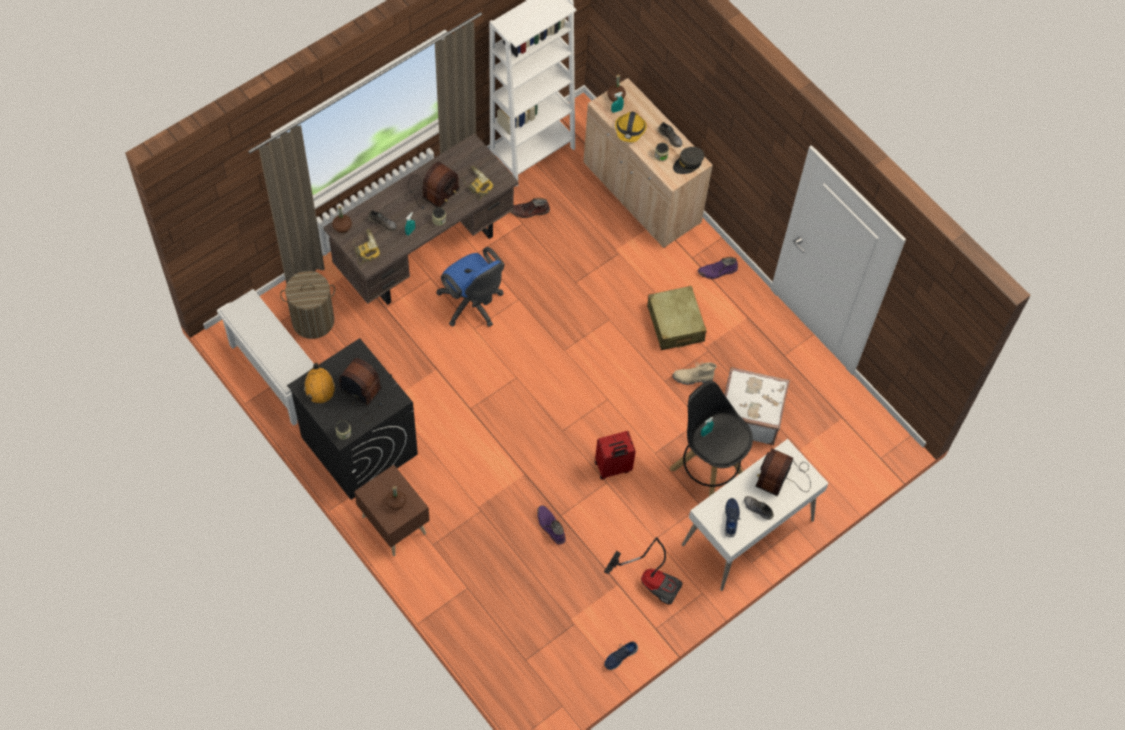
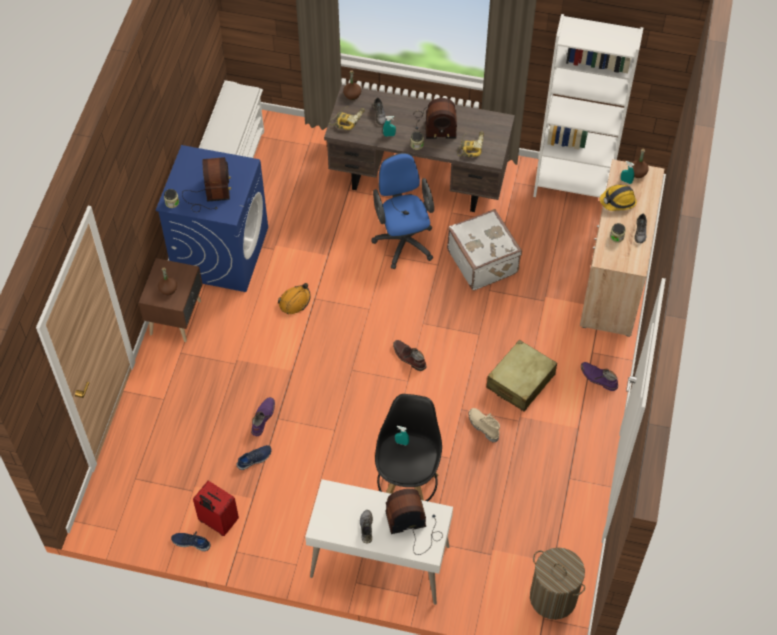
camera: 55 degrees right, 5 degrees down
(313, 320) = (296, 156): laundry basket -> laundry basket (553, 597)
(319, 387) = (197, 163): orange hard hat -> orange hard hat (294, 301)
(358, 445) = (220, 252): black washing machine -> blue washing machine
(472, 305) = (403, 240): blue office chair -> blue office chair turned 150 degrees clockwise
(529, 211) = (520, 219): brown boot -> brown boot (409, 357)
(613, 468) = (351, 426): red suitcase -> red suitcase (218, 522)
(651, 580) = (276, 519): vacuum cleaner -> none
(688, 163) = (629, 259): grey cap -> none
(731, 519) = (340, 514): blue shoe -> blue shoe (254, 459)
(749, 414) = (489, 490): white suitcase -> white suitcase (483, 261)

